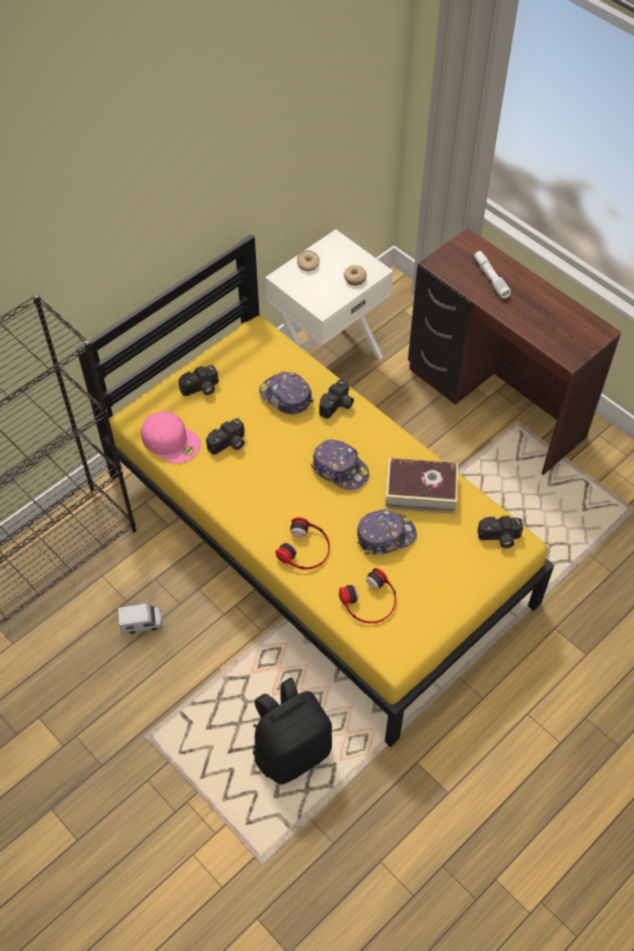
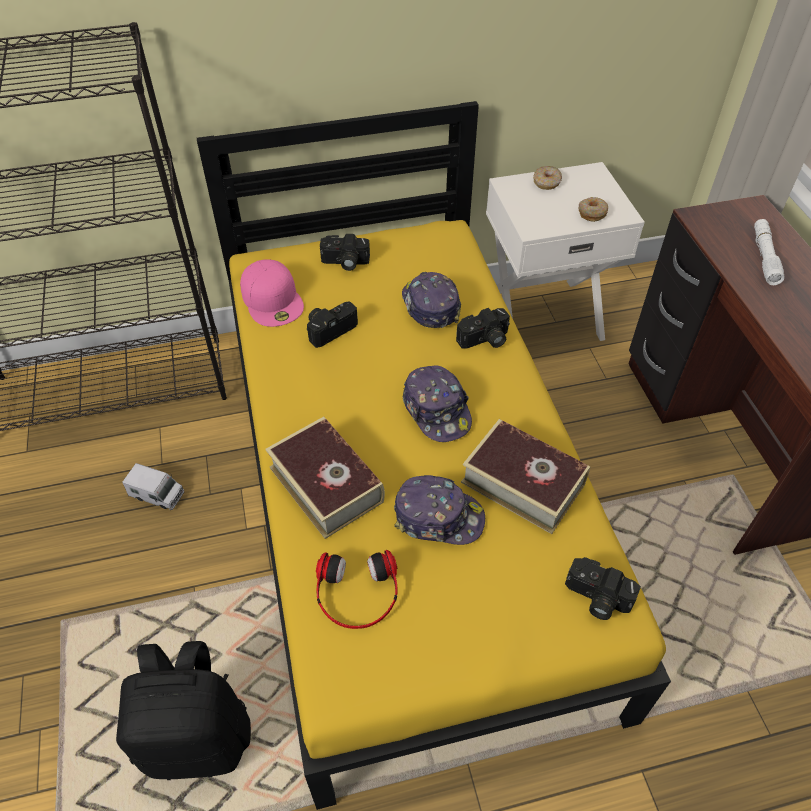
camera: 30 degrees right, 5 degrees down
(228, 444) = (330, 328): camera -> camera turned 150 degrees clockwise
(305, 549) = (326, 484): headphones -> book

